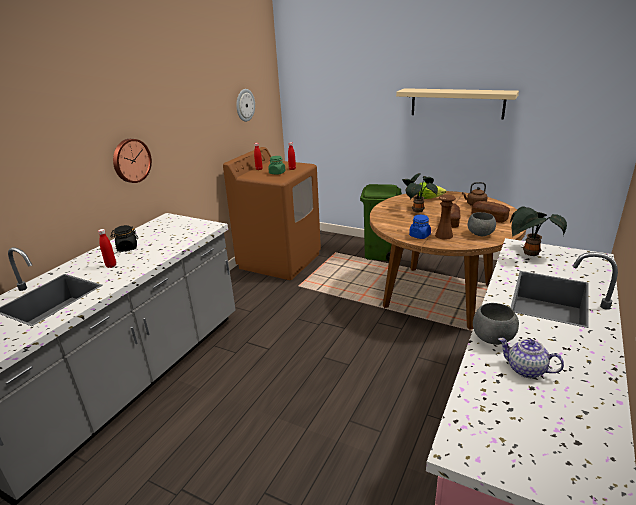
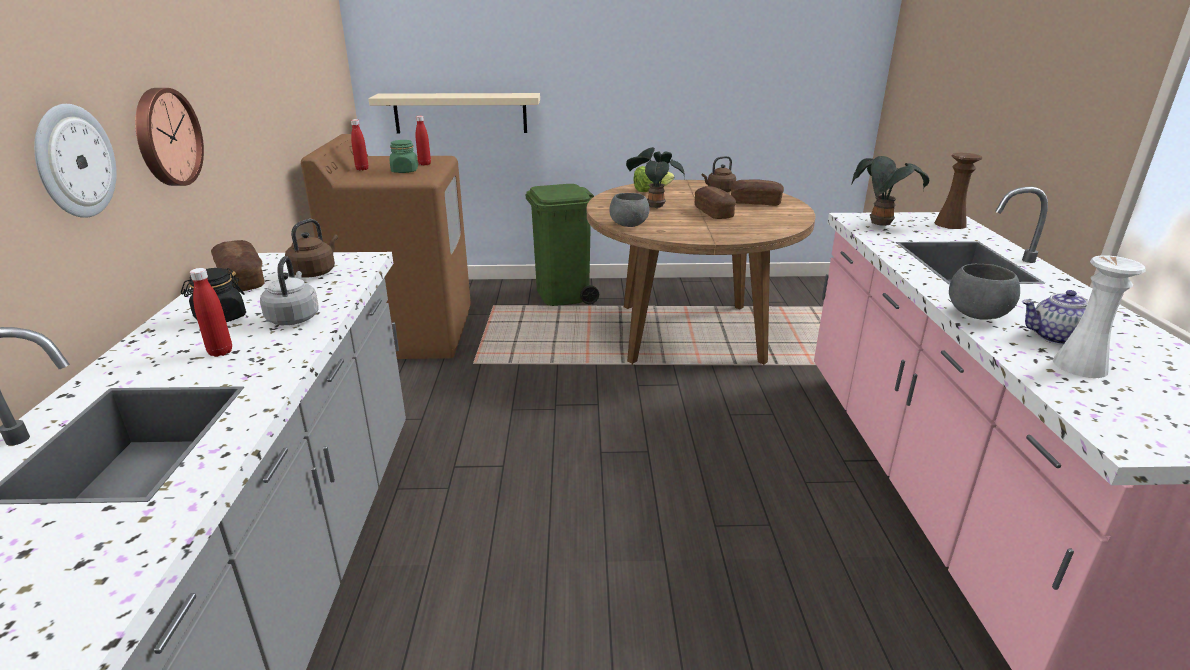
camera: 30 degrees left, 0 degrees up
(152, 254) = (294, 317): none -> grey kettle
(154, 229) = (241, 280): none -> bread
(184, 230) = (315, 272): none -> brown kettle
(245, 105) = (309, 53): wall clock -> wall clock (74, 161)
(420, 235) = (696, 233): blue jar -> none
(444, 235) = (727, 228): brown vase -> brown vase (950, 224)
(457, 103) = (657, 49): beige shelf -> beige shelf (460, 113)
(480, 234) = (769, 221): grey bowl -> grey bowl (628, 225)
(509, 393) = (1080, 366): none -> white vase

